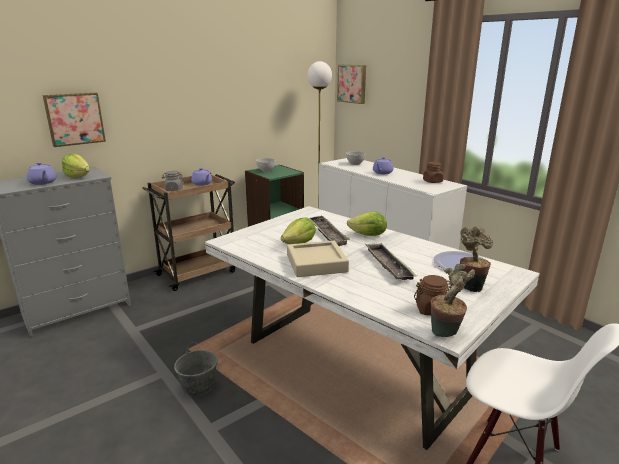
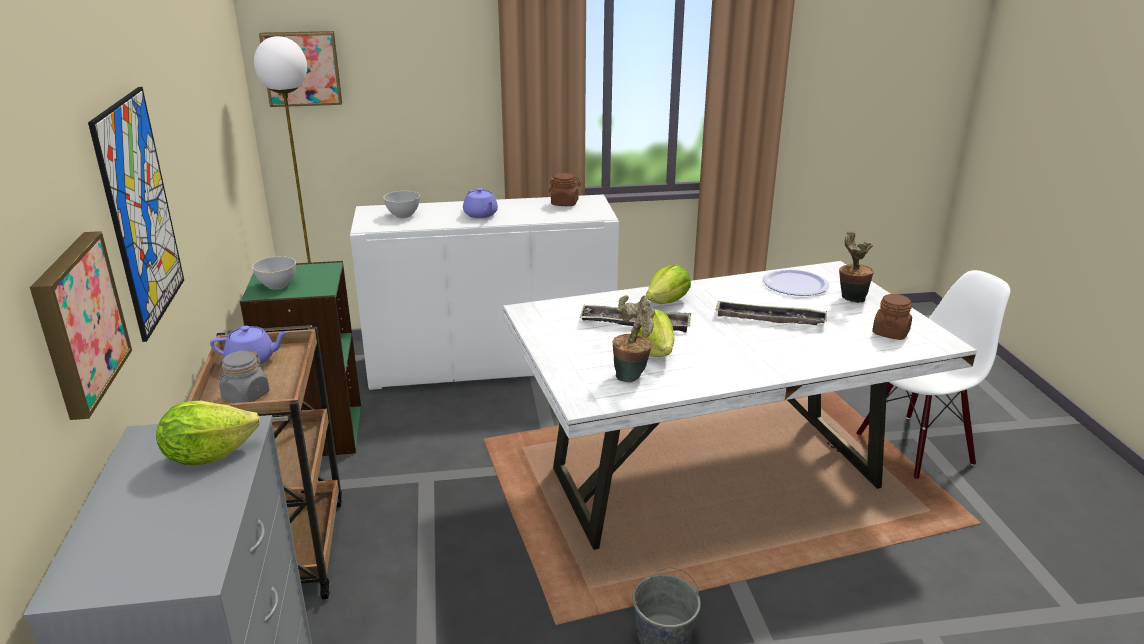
camera: 60 degrees left, 5 degrees up
(43, 182) = (197, 507): purple teapot -> none
(155, 102) = (140, 211): none -> picture
(316, 263) = (730, 357): beige tray -> none
(446, 333) = (940, 342): potted plant -> potted plant (632, 375)

